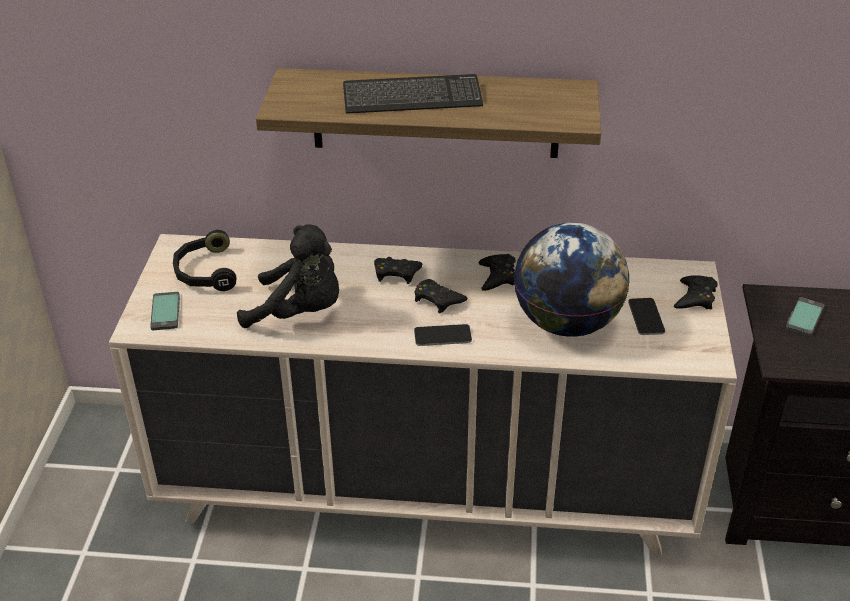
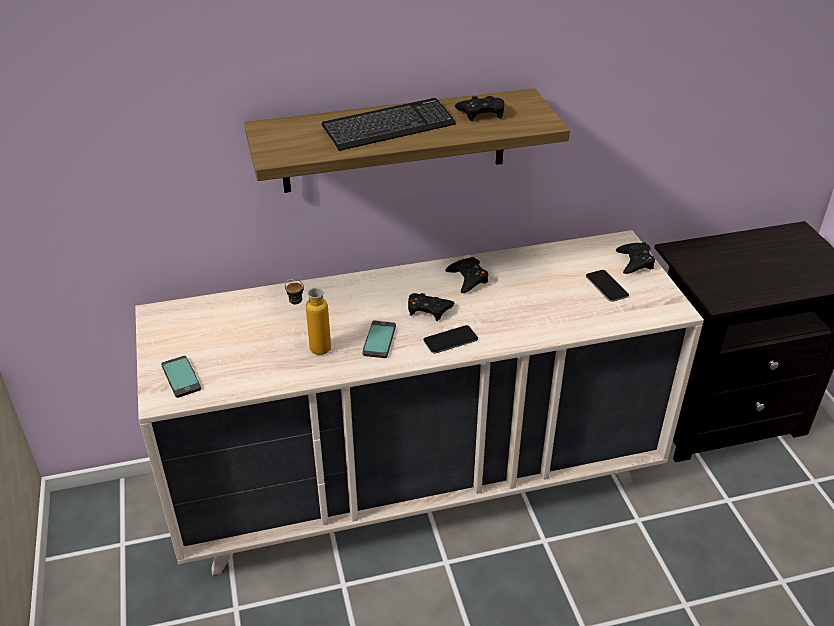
camera: 20 degrees left, 0 degrees up
(205, 272) = (200, 332): black headphones -> none
(300, 312) = (311, 348): black plush toy -> bottle
(396, 273) = (379, 295): black game controller -> black game controller (481, 113)
(567, 323) = (547, 306): globe -> none
(804, 317) = (715, 261): phone -> phone (379, 340)

